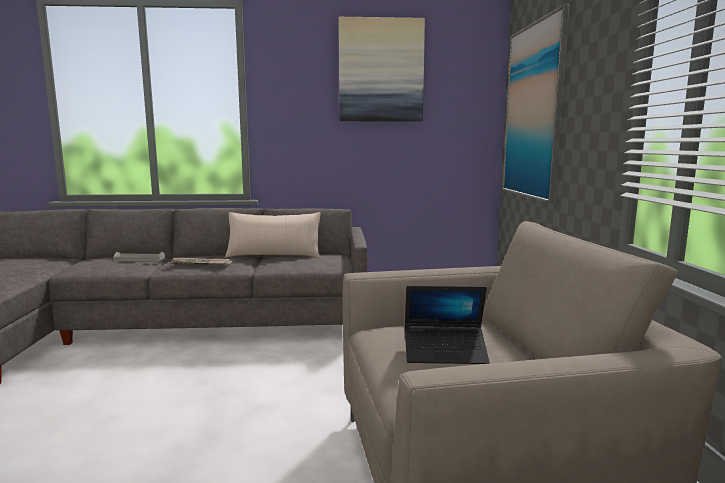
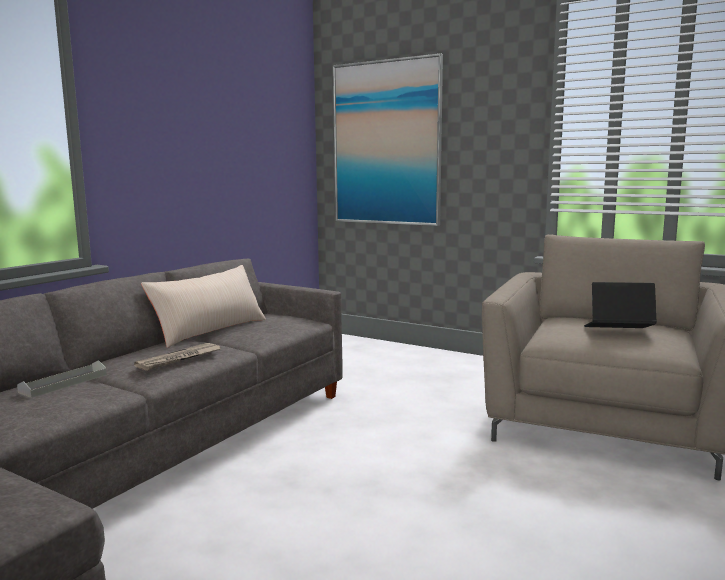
camera: 55 degrees left, 0 degrees up
(381, 71) = (223, 86): picture -> none
(445, 352) = (618, 331): laptop -> laptop turned 120 degrees counterclockwise

